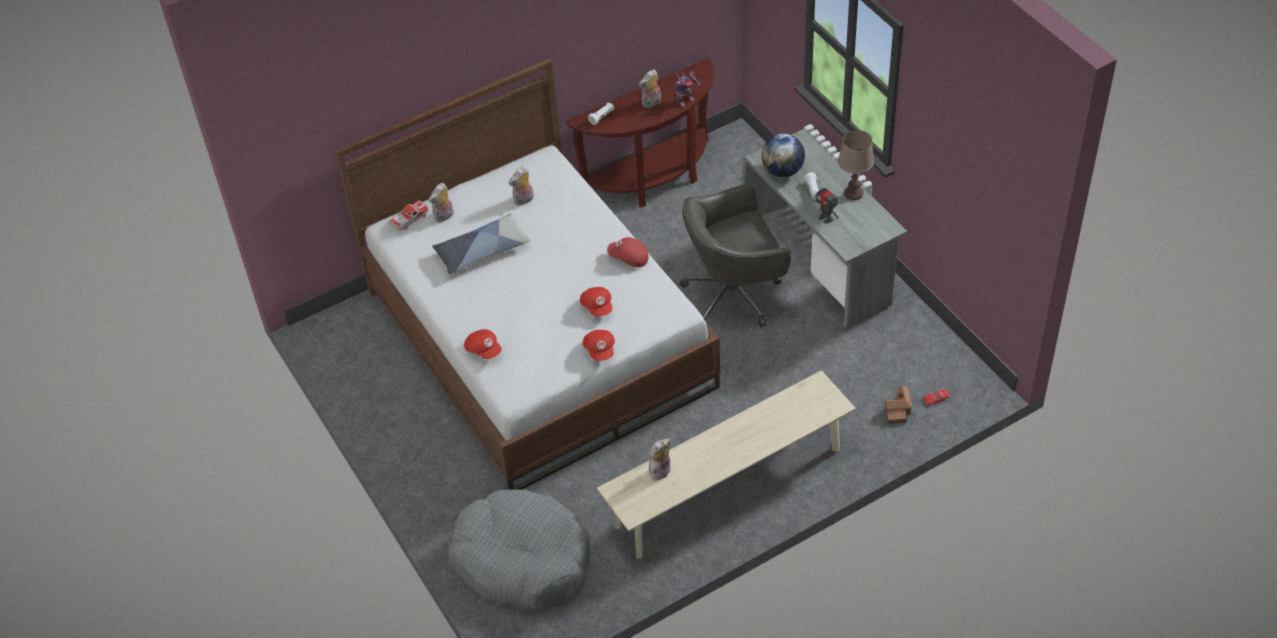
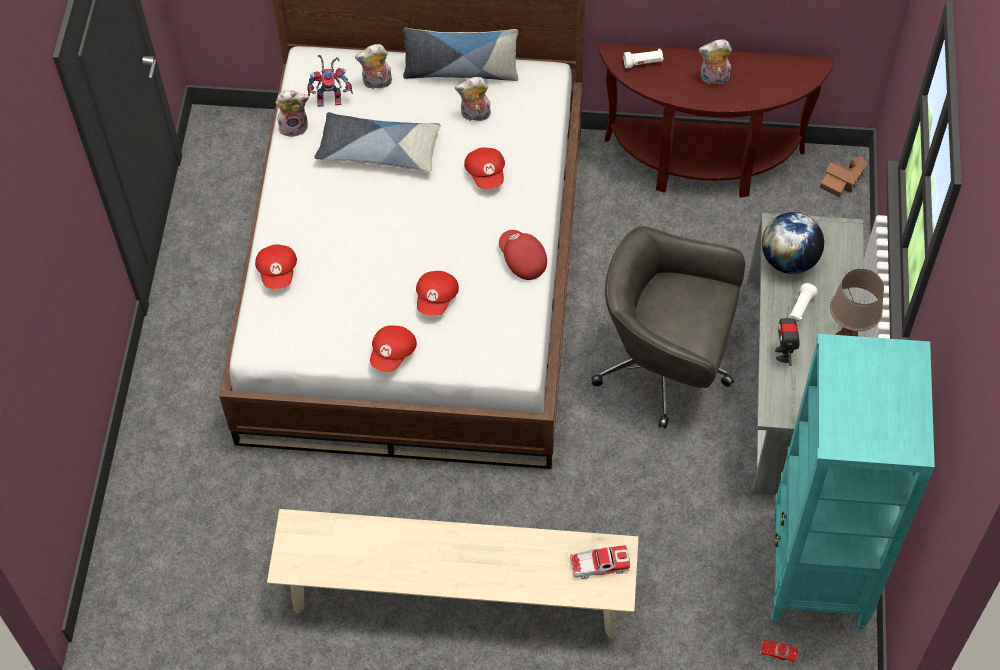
camera: 35 degrees right, 10 degrees up
(409, 219) = (340, 64): toy car -> toy car (599, 564)
(491, 182) = (461, 71): none -> pillow
(523, 560) = (183, 528): grey dog bed -> none
(562, 226) = (486, 173): none -> red cap
(659, 470) = (359, 534): plush toy -> plush toy (294, 126)
(685, 99) = (756, 97): toy robot -> toy robot (331, 98)
(897, 410) = (721, 635): toy house -> toy house (842, 180)
(918, 346) = (817, 572): none -> turquoise bookcase

